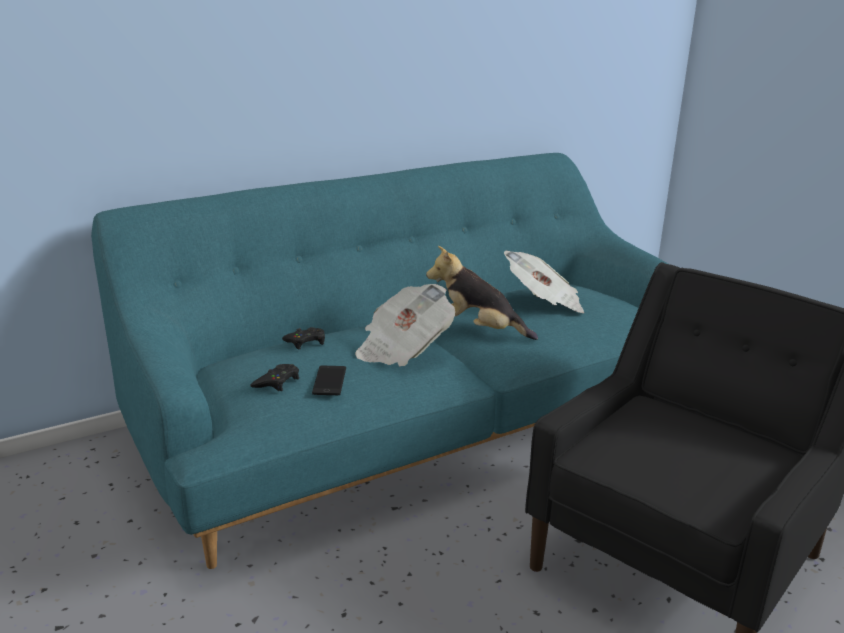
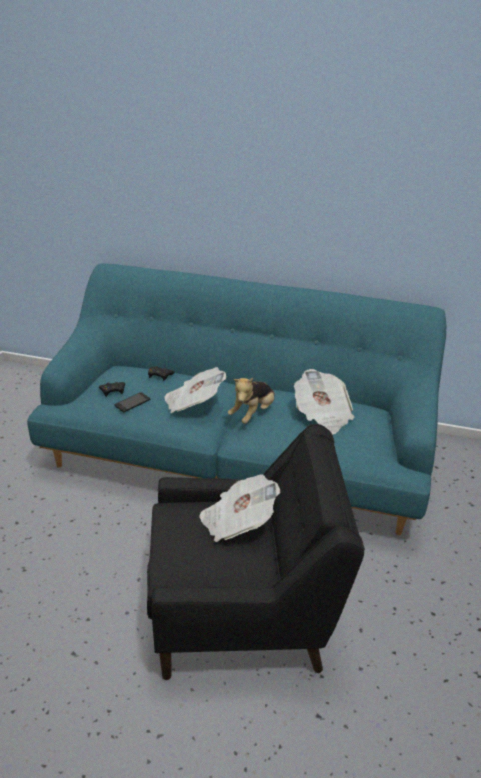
camera: 45 degrees right, 10 degrees up
(478, 331) = (253, 413): plush toy -> plush toy turned 120 degrees counterclockwise
(659, 424) = (237, 522): none -> newspaper

